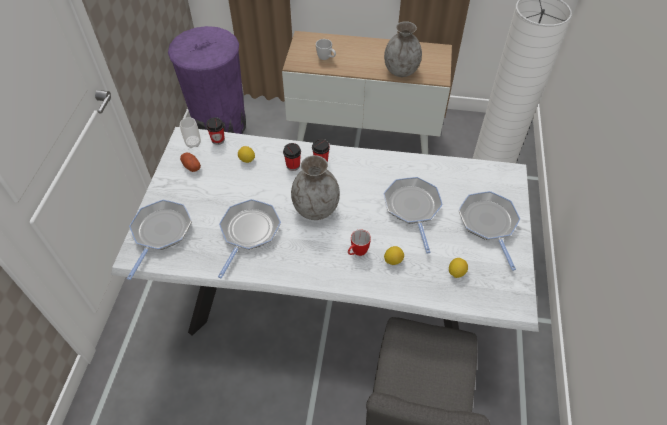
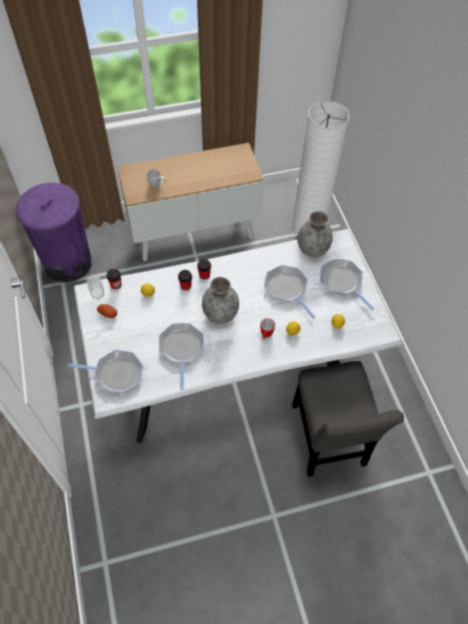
camera: 25 degrees left, 5 degrees up
(160, 232) = (116, 373): frying pan -> frying pan turned 105 degrees clockwise
(401, 71) = (221, 178): grey vase -> grey vase (313, 249)

